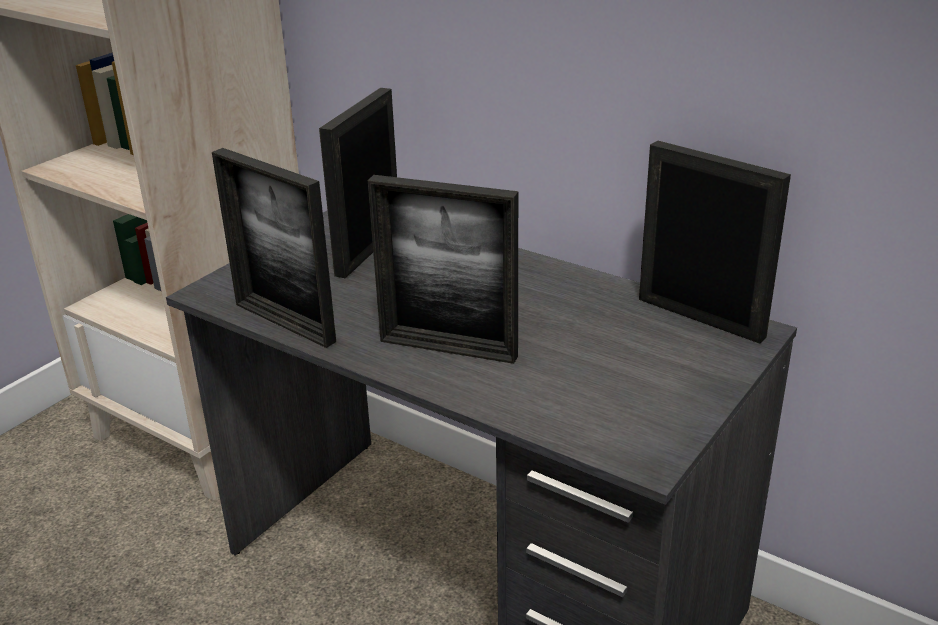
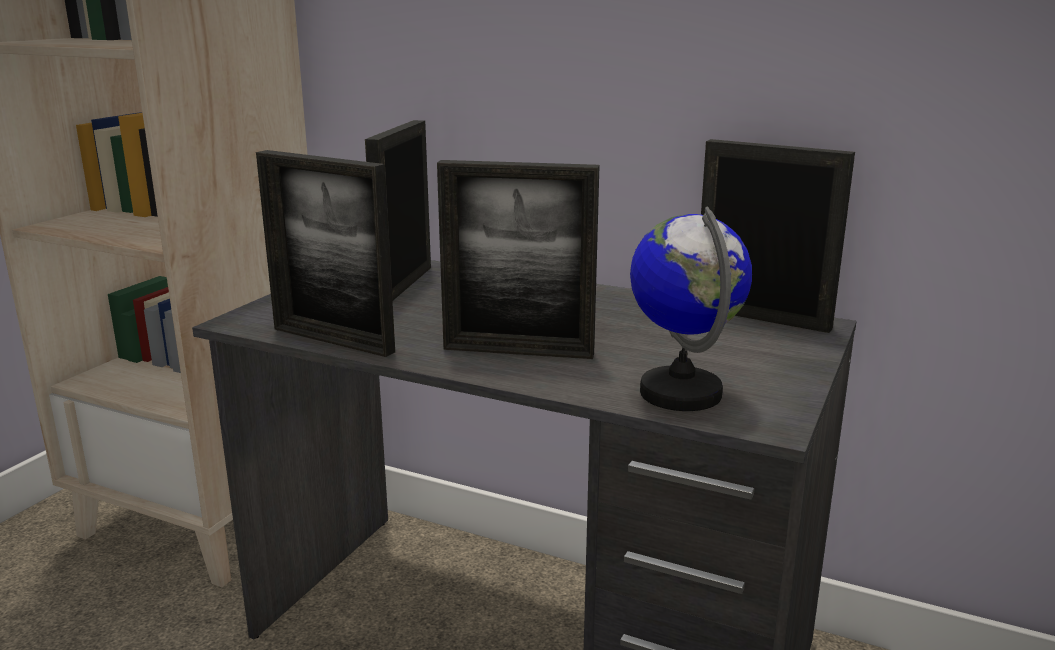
camera: 10 degrees left, 10 degrees down
(580, 413) = (681, 393): none -> globe

